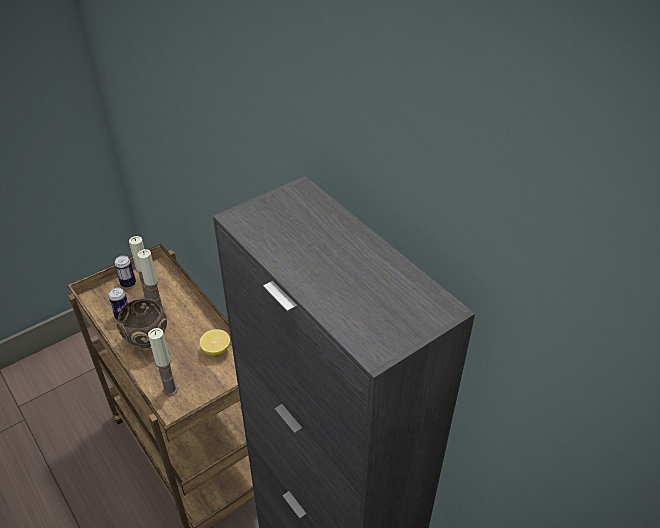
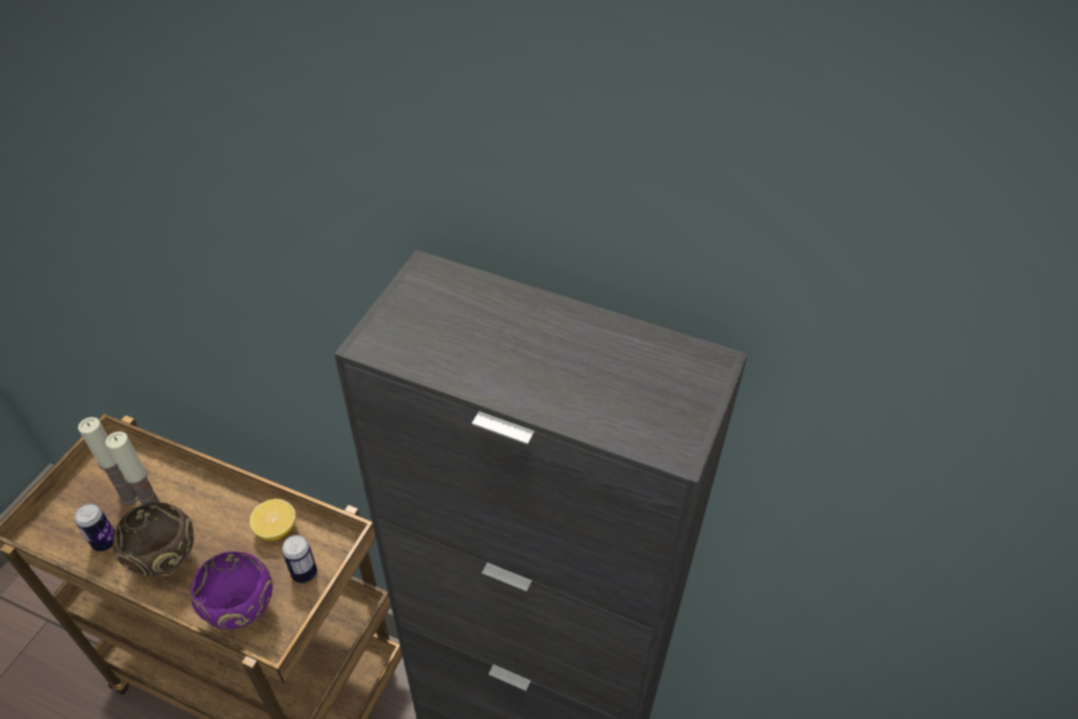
camera: 30 degrees left, 5 degrees up
(128, 283) = (82, 491): can -> can (304, 573)
(170, 389) = (243, 612): candle -> purple bowl

